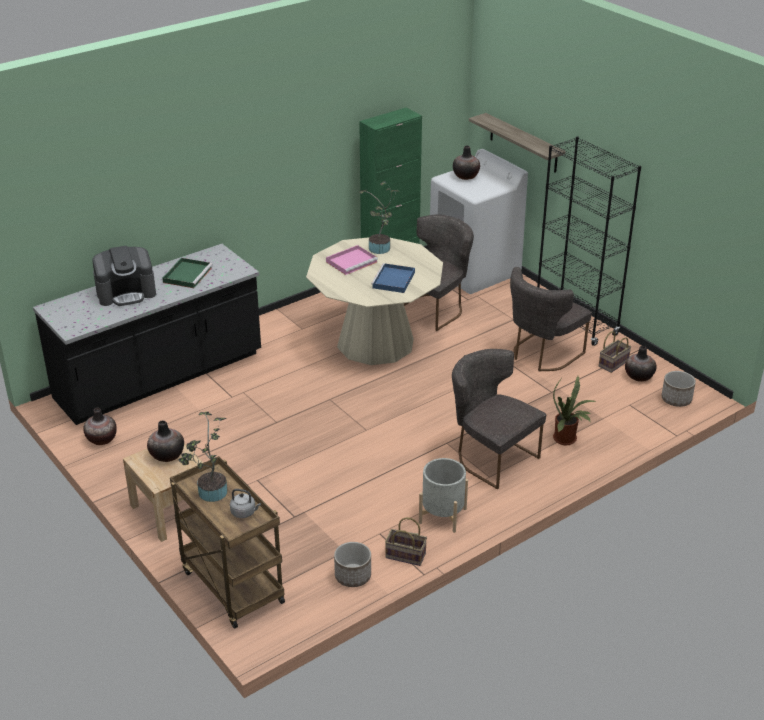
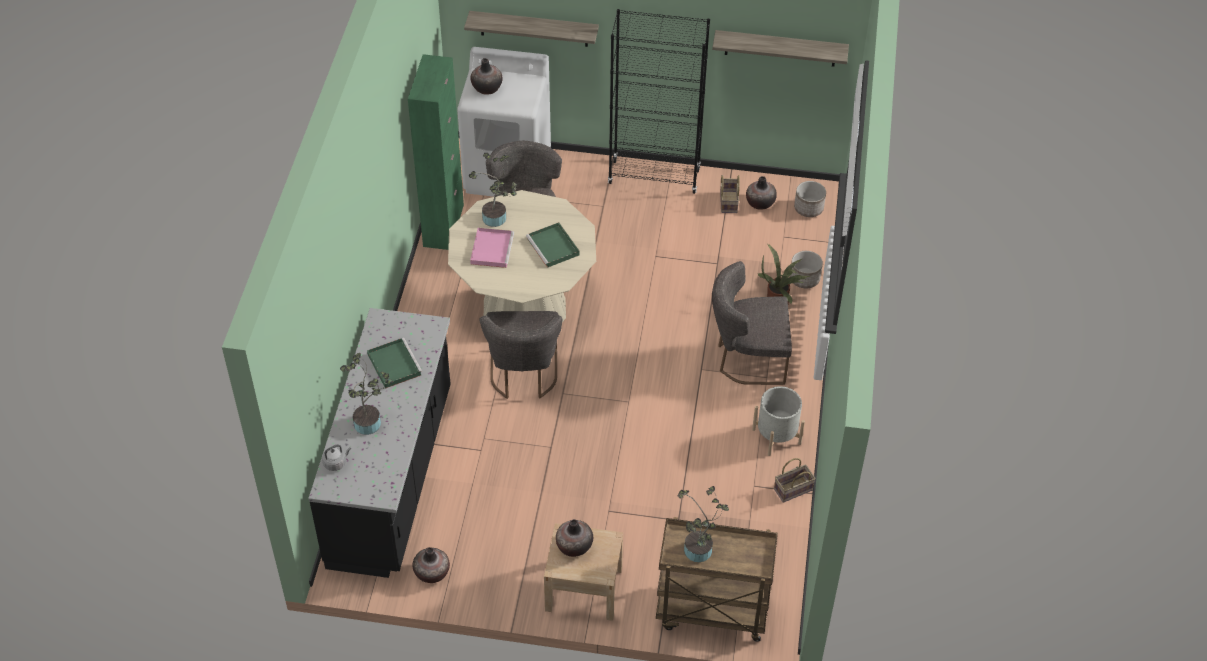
camera: 45 degrees left, 15 degrees up
(126, 293) = (370, 422): coffee machine -> potted plant
(244, 512) = (743, 548): grey kettle -> grey kettle (336, 463)
(353, 576) = (780, 535): planter -> planter (805, 279)
(393, 280) = (554, 247): blue tray -> green tray
(542, 355) = (668, 230): grey chair -> grey chair (523, 376)
(694, 219) = (780, 48): none -> shelf

